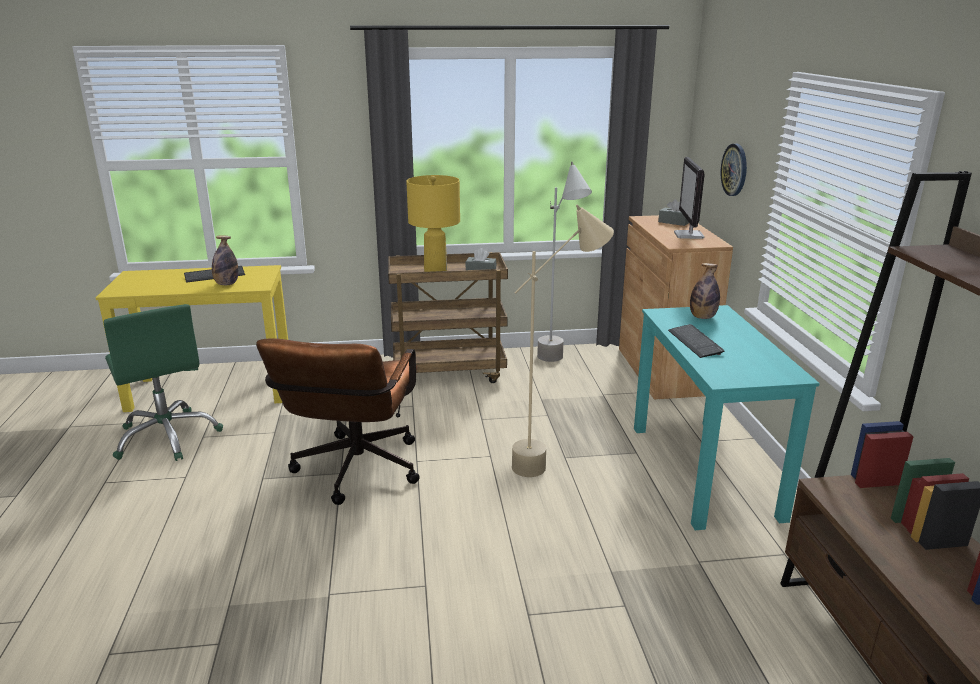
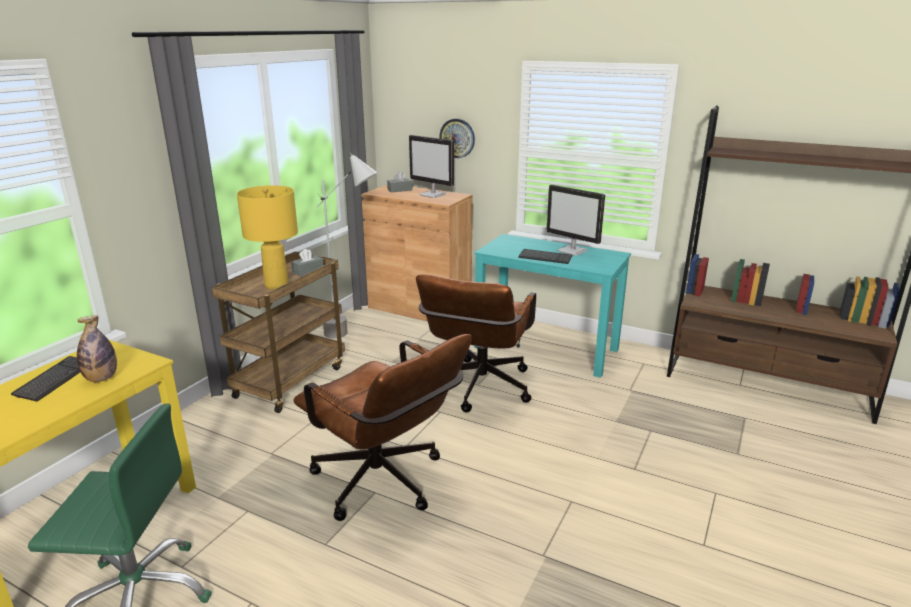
camera: 55 degrees left, 0 degrees up
(554, 461) = (478, 390): beige floor lamp -> brown office chair
(702, 317) = (512, 244): bottle -> none
(749, 350) = (573, 251): none -> monitor

